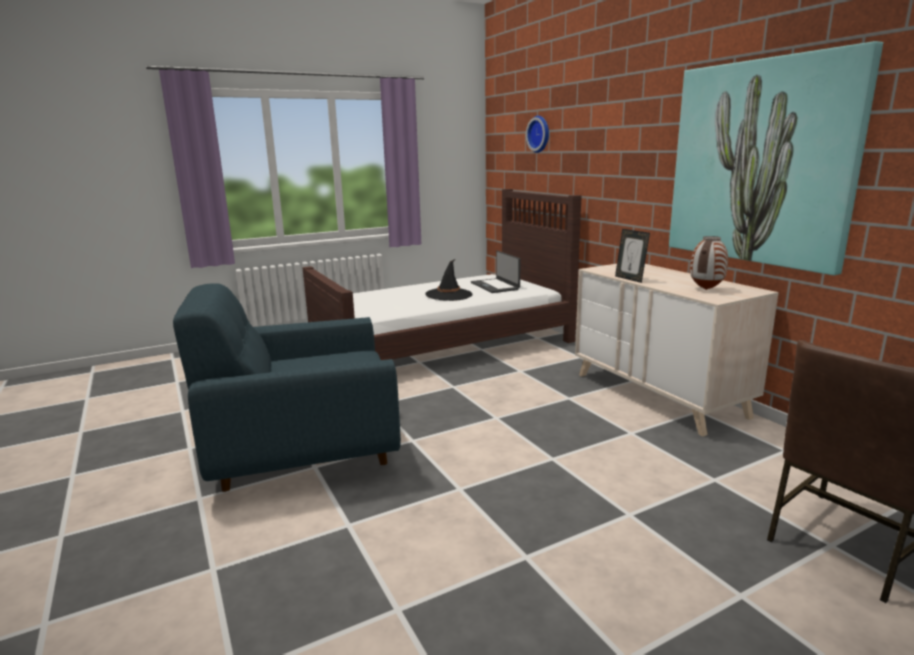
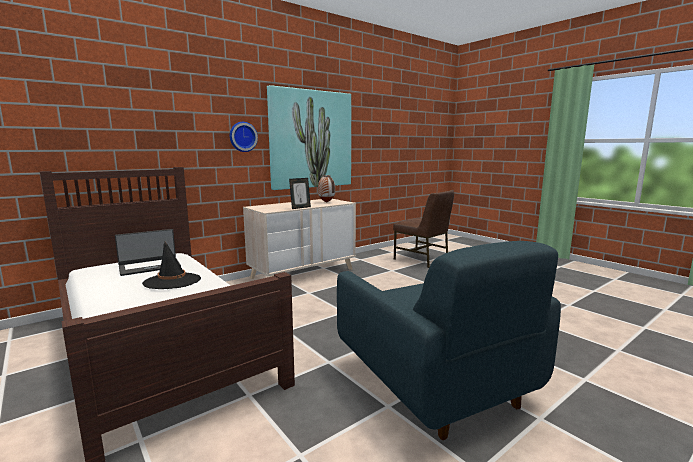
camera: 100 degrees left, 5 degrees down
(540, 134) = (94, 110): wall clock -> wall clock (242, 137)

